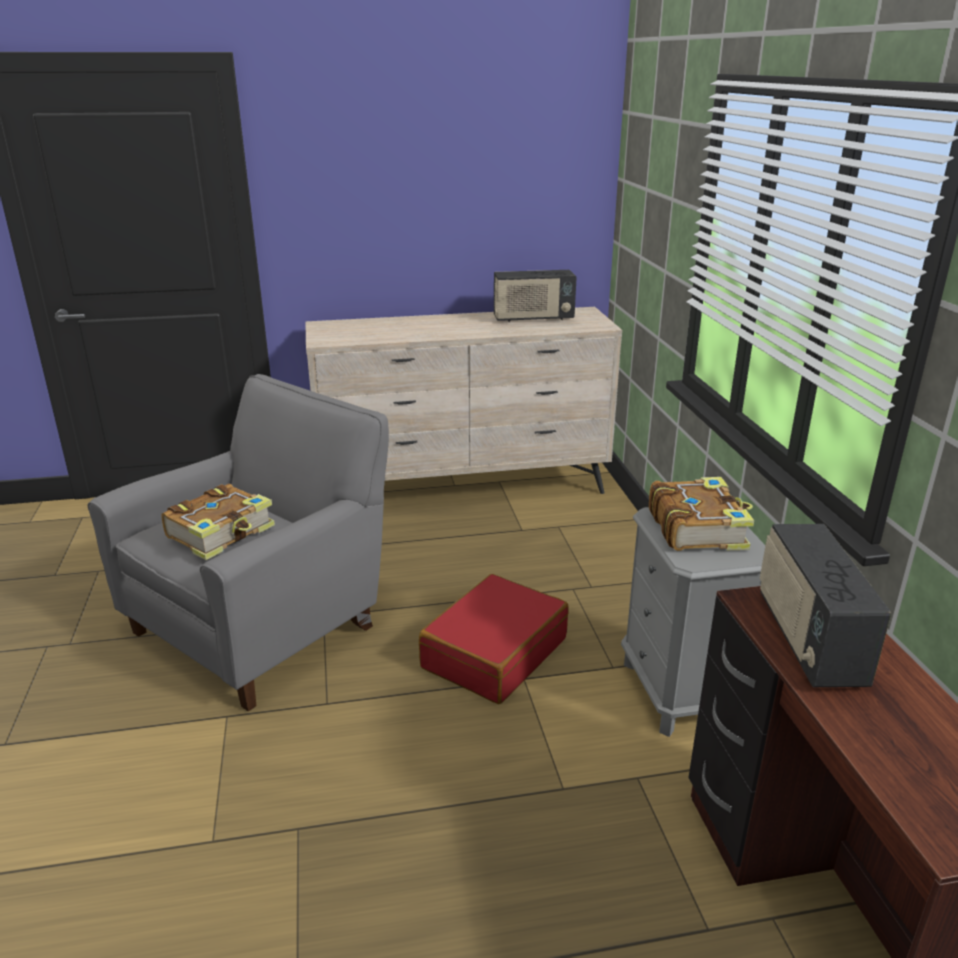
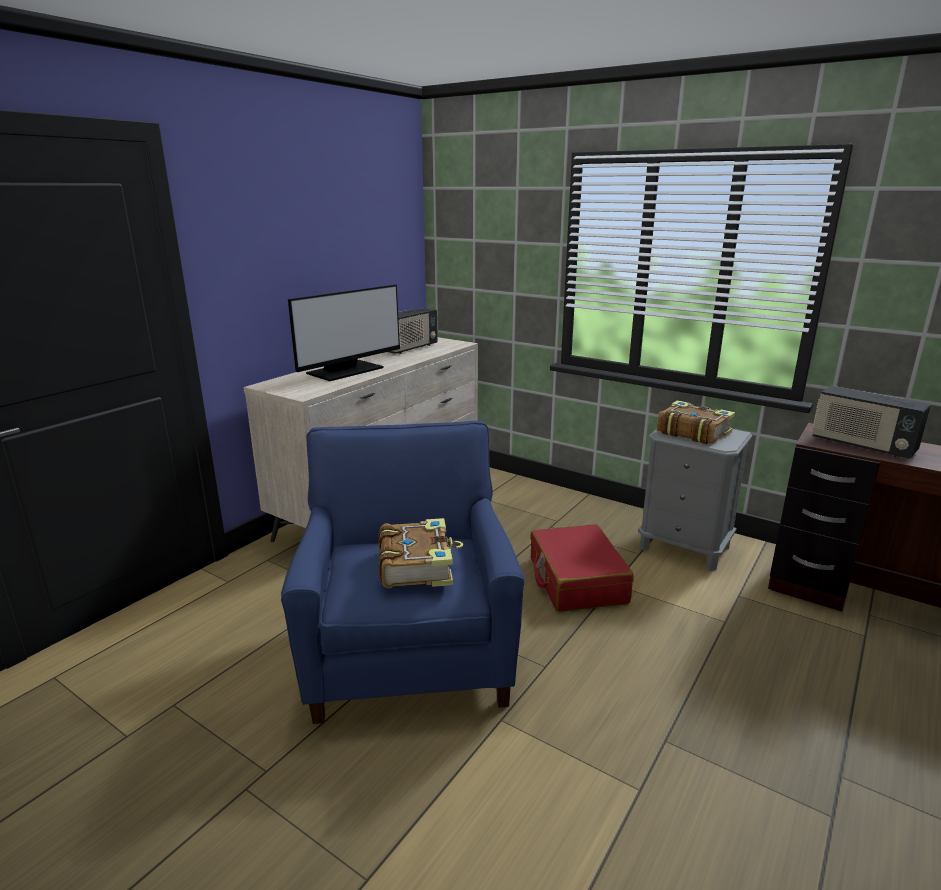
camera: 45 degrees left, 5 degrees down
(264, 623) = (408, 650): grey armchair -> blue armchair
(412, 328) = (346, 371): none -> monitor

